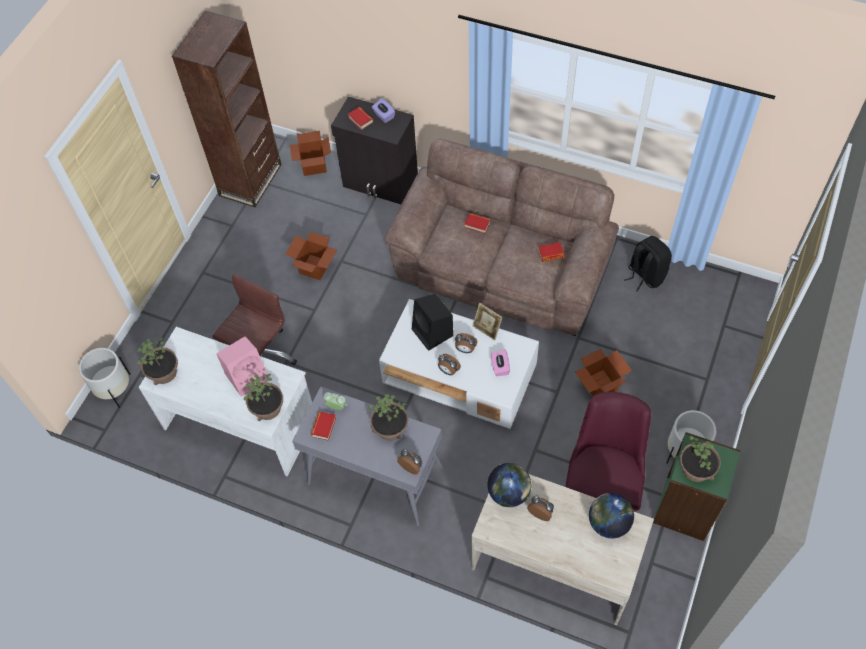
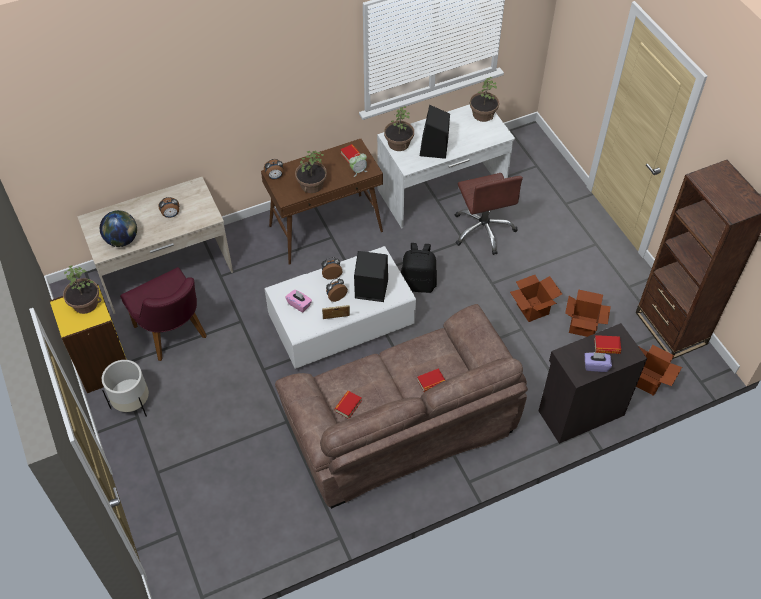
camera: 130 degrees right, 5 degrees down
(114, 389) = (537, 149): white planter -> none
(248, 376) = (434, 148): pink speaker -> black speaker
(374, 476) = (326, 228): grey console table -> brown console table
(508, 493) = (201, 210): globe -> none
(600, 385) = (236, 399): cardboard box -> cardboard box (582, 326)
(645, 275) = (283, 522): black backpack -> black backpack (418, 283)
(686, 508) = (102, 366): green bookcase -> yellow bookcase

